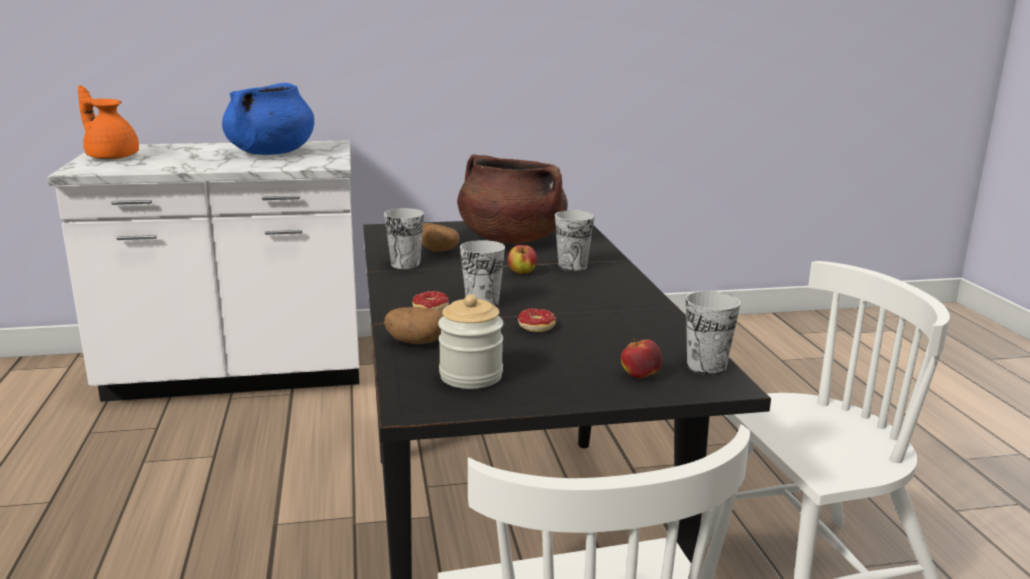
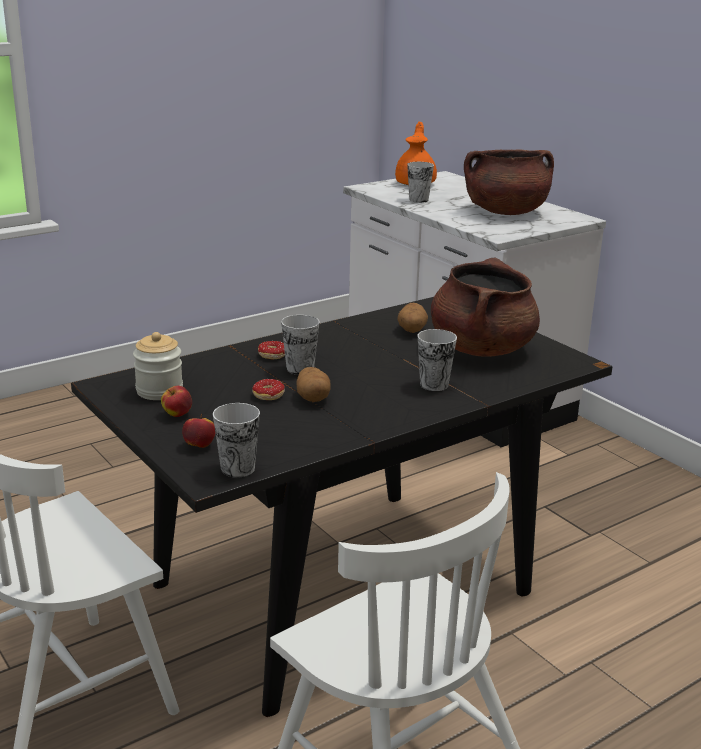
camera: 65 degrees right, 5 degrees up
(271, 153) = (505, 212): blue cooking pot -> brown cooking pot
(405, 264) = (362, 327): cup -> cup (418, 200)
(415, 342) = (205, 364): potato -> potato (313, 398)
(522, 273) = (391, 369): apple -> apple (177, 414)

